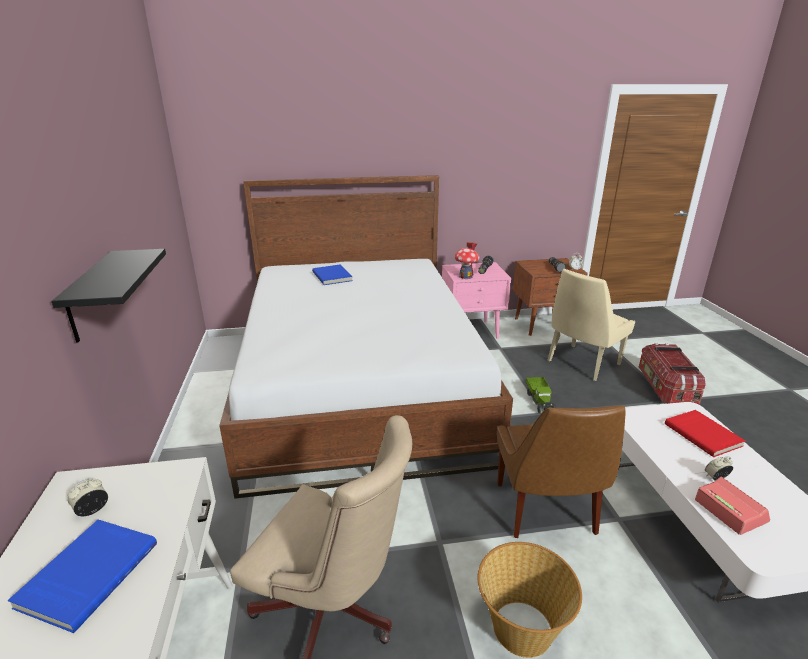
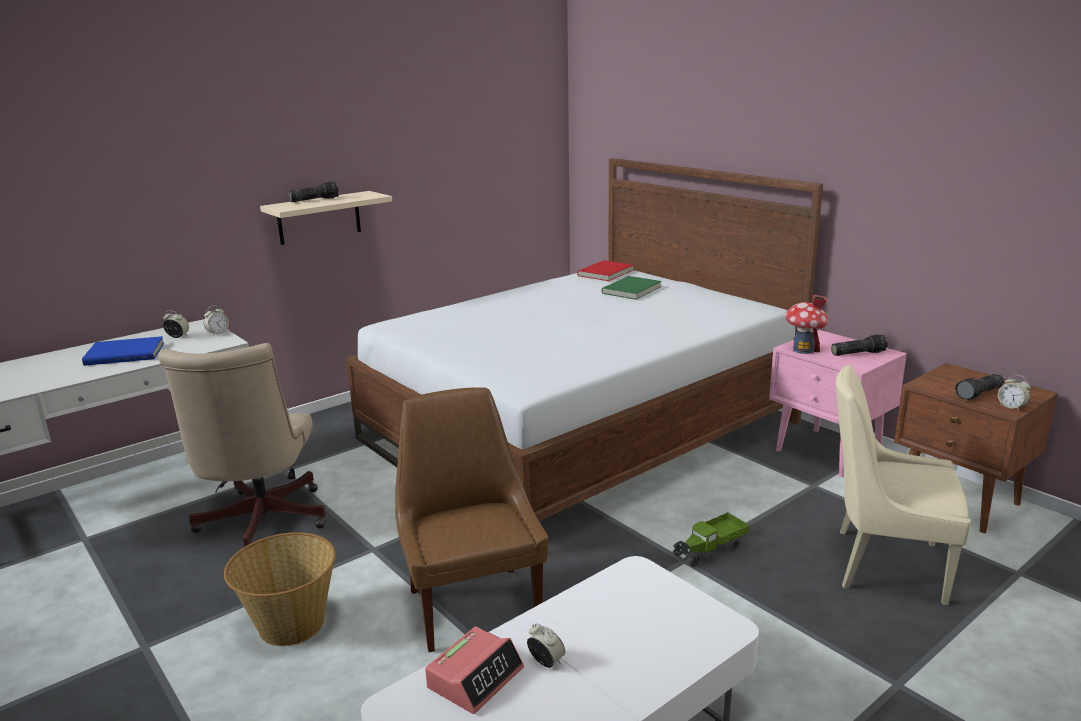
camera: 60 degrees right, 5 degrees down
(91, 296) = (319, 218): black shelf -> beige shelf
(96, 274) = (314, 200): none -> flashlight
(135, 474) = (218, 333): none -> alarm clock
(333, 276) = (632, 290): blue book -> green book
(546, 511) = (472, 604): brown chair -> brown chair turned 105 degrees clockwise
(665, 388) = (935, 671): storage box -> none
(703, 434) = (659, 644): red book -> red book (606, 273)

